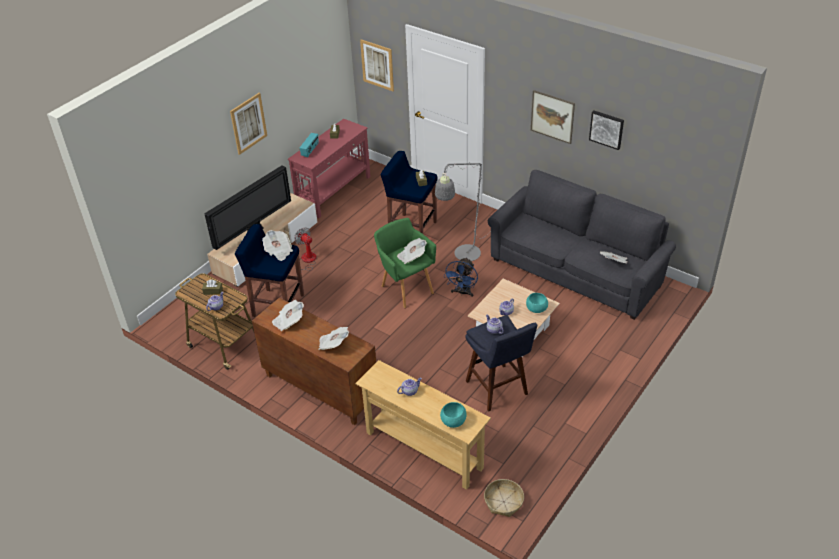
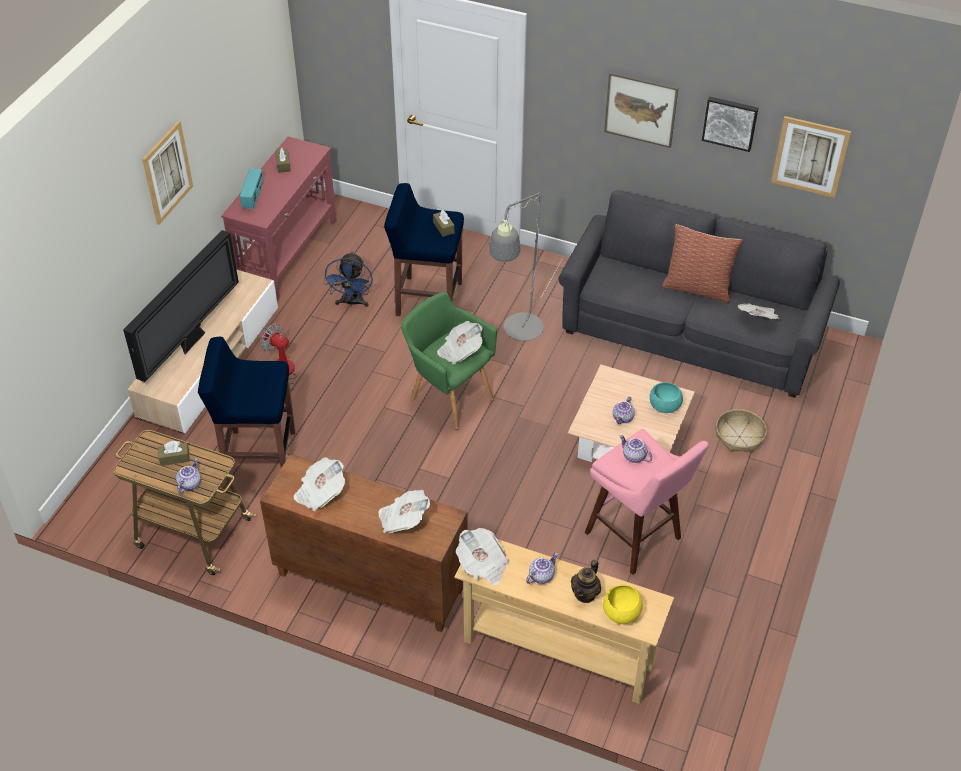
camera: 15 degrees left, 5 degrees up
(278, 251) = (259, 375): newspaper -> newspaper (482, 565)
(377, 65) = (339, 48): picture -> picture (810, 156)
(434, 406) = (585, 594): none -> teapot
(453, 420) = (621, 612): turquoise bowl -> yellow bowl
(462, 293) = (536, 392): blue fan -> blue fan (352, 303)
(498, 390) = (637, 539): blue stool -> pink stool
(503, 502) = (698, 712): basket -> basket (739, 437)
(580, 239) = (698, 288): none -> pillow

